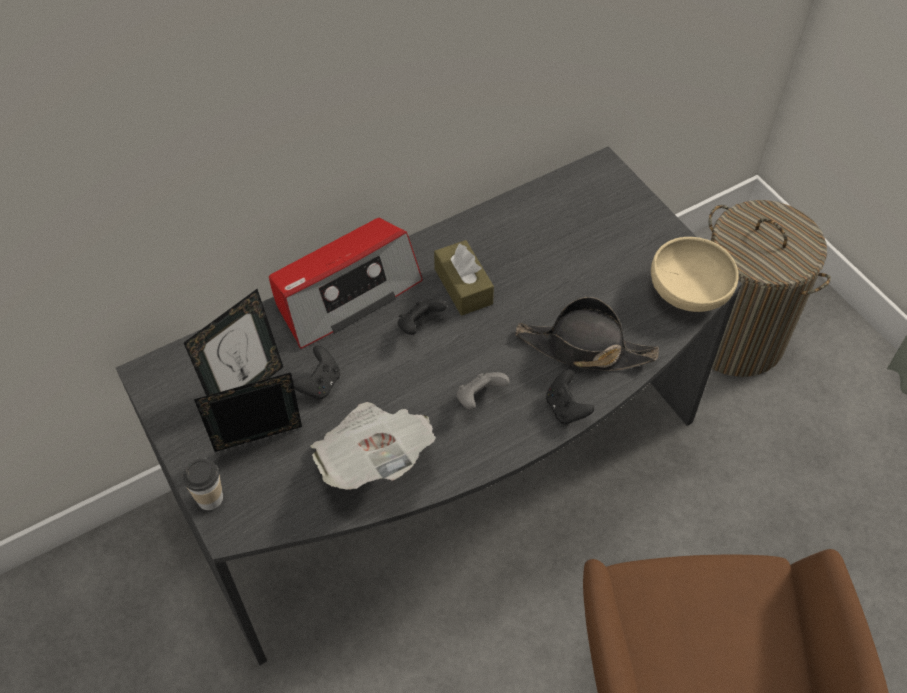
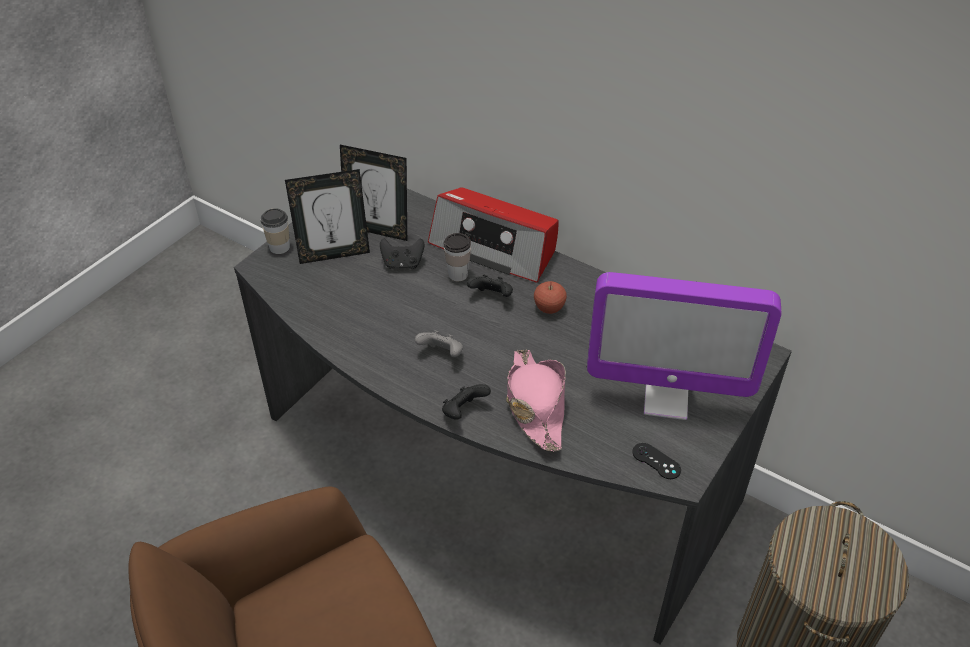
camera: 65 degrees right, 10 degrees down
(260, 445) = (334, 254): picture frame -> picture frame turned 120 degrees clockwise
(368, 341) = (458, 275): none -> cup
(373, 458) = (352, 314): newspaper -> none
(463, 286) = (549, 308): brown tissue box -> apple
(584, 348) = (535, 404): black hat -> pink hat
(623, 253) = (666, 399): none -> monitor
(688, 290) = (656, 461): beige bowl -> black game controller

